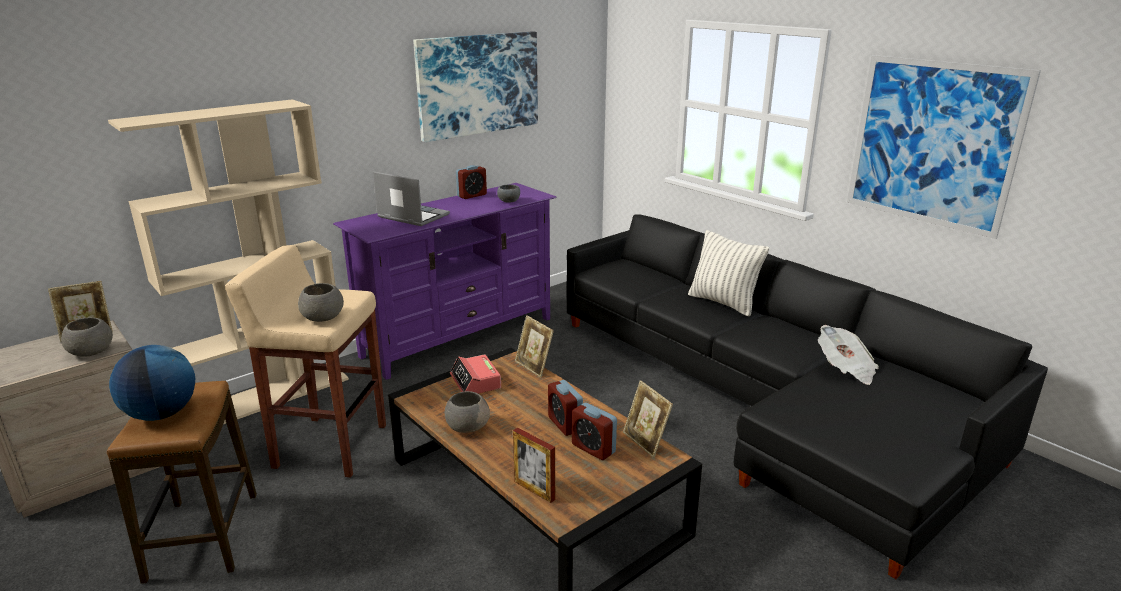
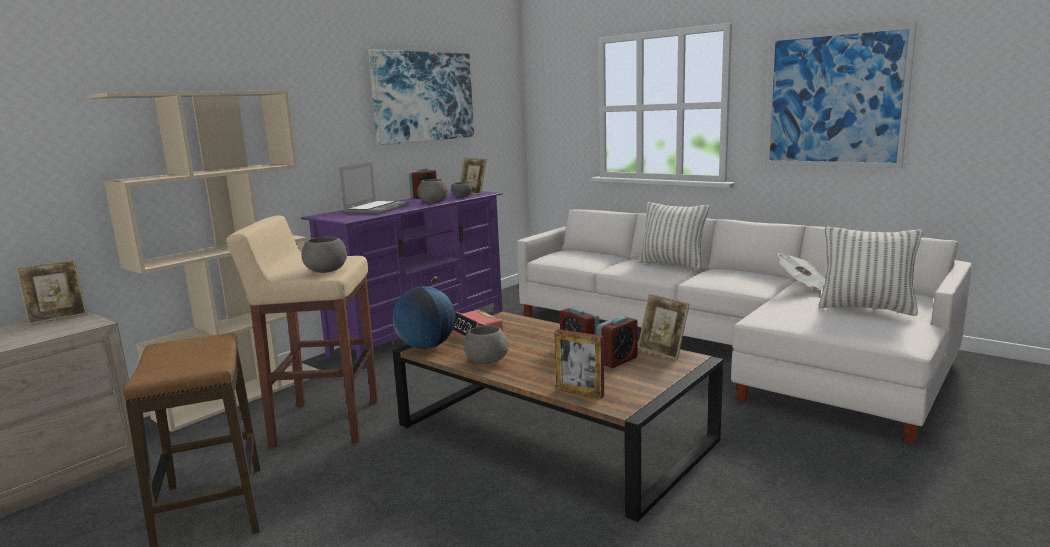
camera: 10 degrees left, 10 degrees down
(91, 352) = (69, 328): grey bowl -> grey bowl (434, 202)
(161, 414) = (174, 359): globe -> globe (426, 346)
(412, 216) = (377, 209): laptop -> laptop turned 90 degrees clockwise
(534, 367) = (525, 319): picture frame -> picture frame (473, 193)
(593, 448) = (617, 361): alarm clock -> alarm clock turned 75 degrees counterclockwise
(766, 402) = (728, 345): black sofa -> white sofa
(893, 415) = (866, 308): none -> pillow

